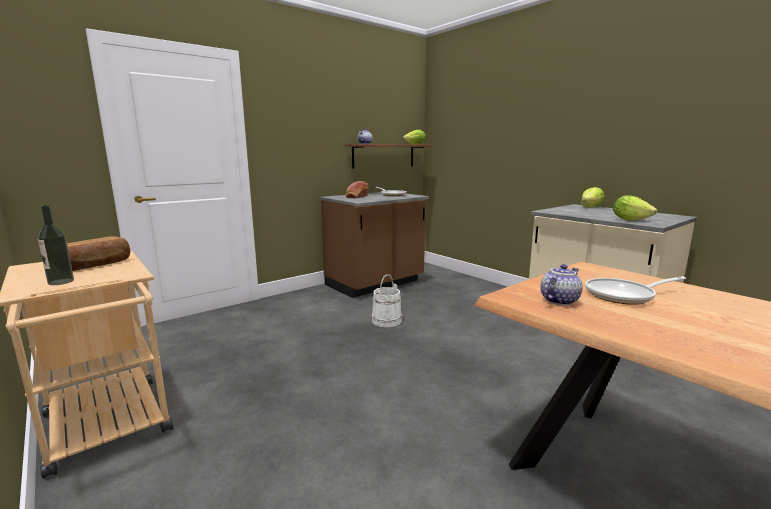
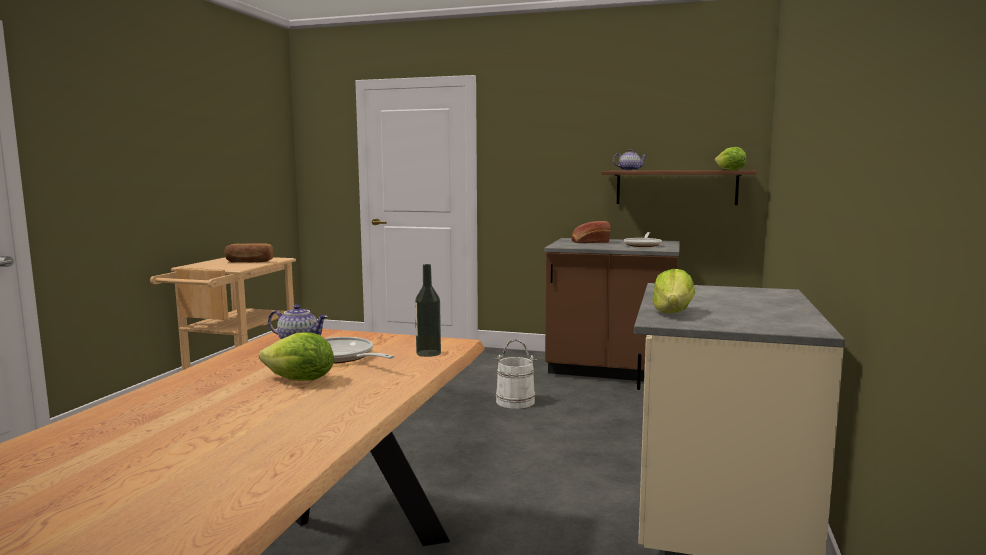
camera: 55 degrees right, 5 degrees down
(61, 282) = (209, 265): bottle -> bottle (428, 353)
(590, 207) = (775, 296): lettuce -> lettuce (300, 381)

